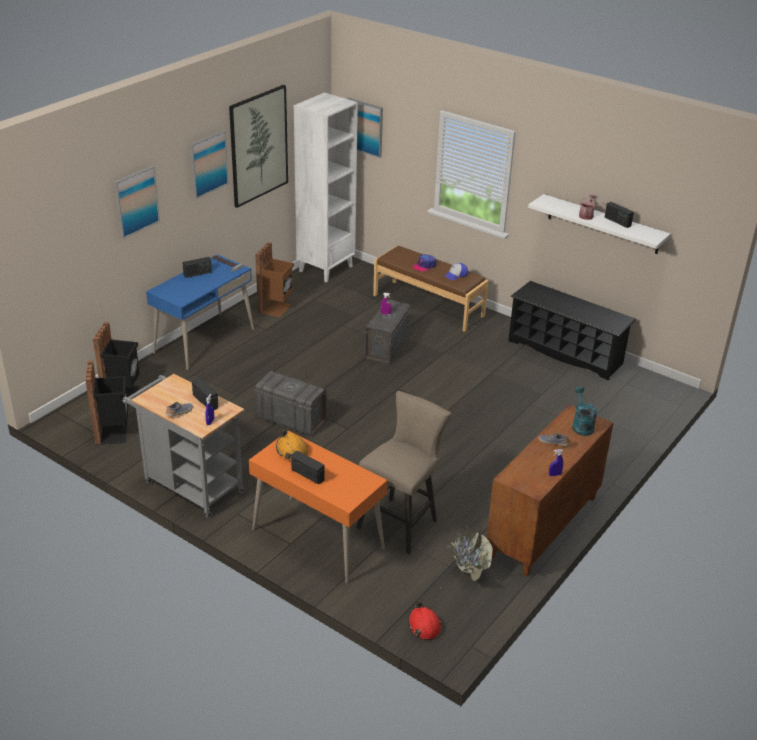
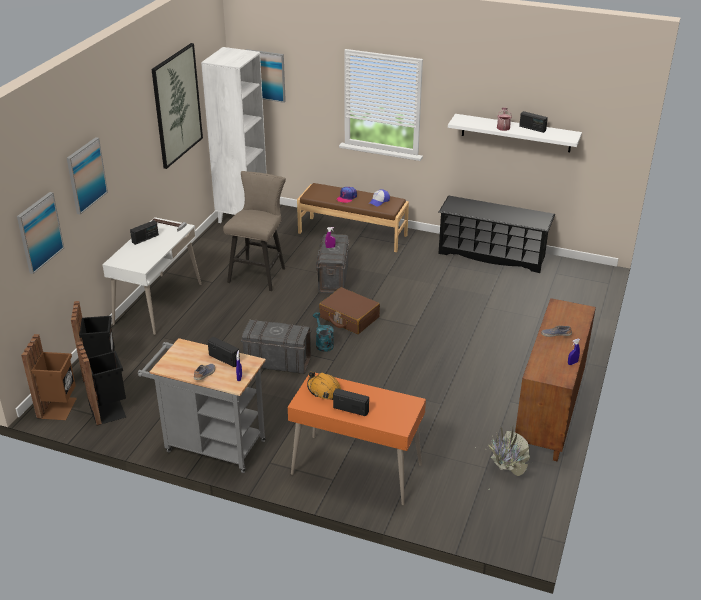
camera: 15 degrees left, 0 degrees up
(204, 341) = (158, 304): blue desk -> white desk
(208, 164) = (139, 129): picture -> picture (39, 232)
(276, 308) = (213, 260): brown trash can -> brown trash can (59, 408)
(383, 389) = (349, 317): none -> brown suitcase
(401, 522) = (424, 437): beige stool -> beige stool (259, 273)
(424, 625) = (491, 527): red hard hat -> none
(581, 425) = (571, 314): turquoise watering can -> turquoise watering can (323, 343)

